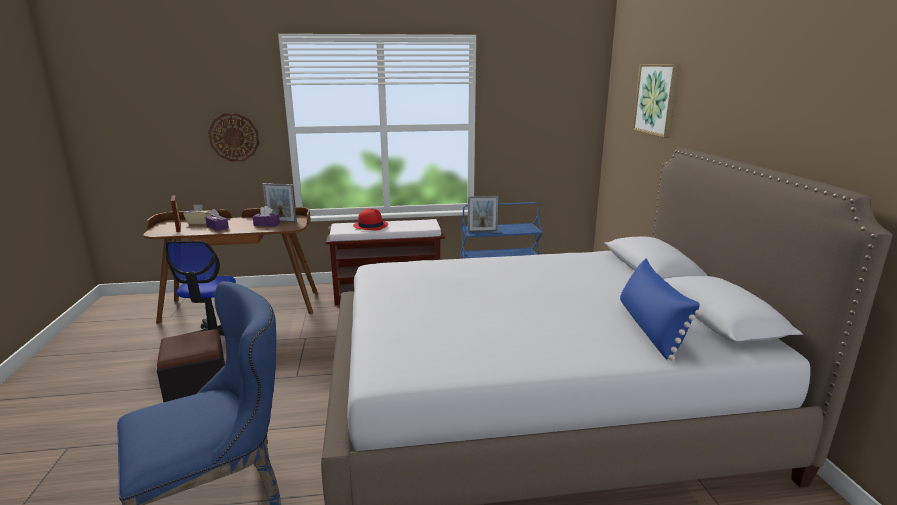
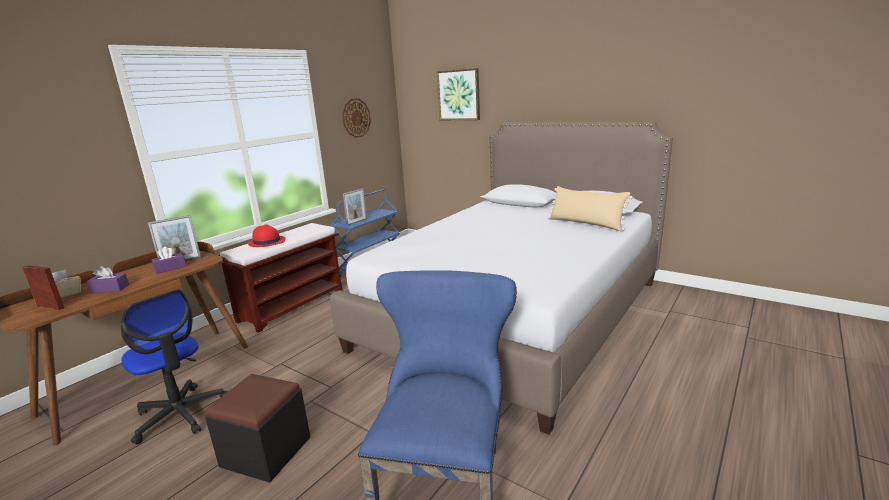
camera: 45 degrees left, 0 degrees up
(234, 137) = (69, 178): wall clock -> wall clock (356, 118)
(650, 328) = (586, 224): blue pillow -> beige pillow

